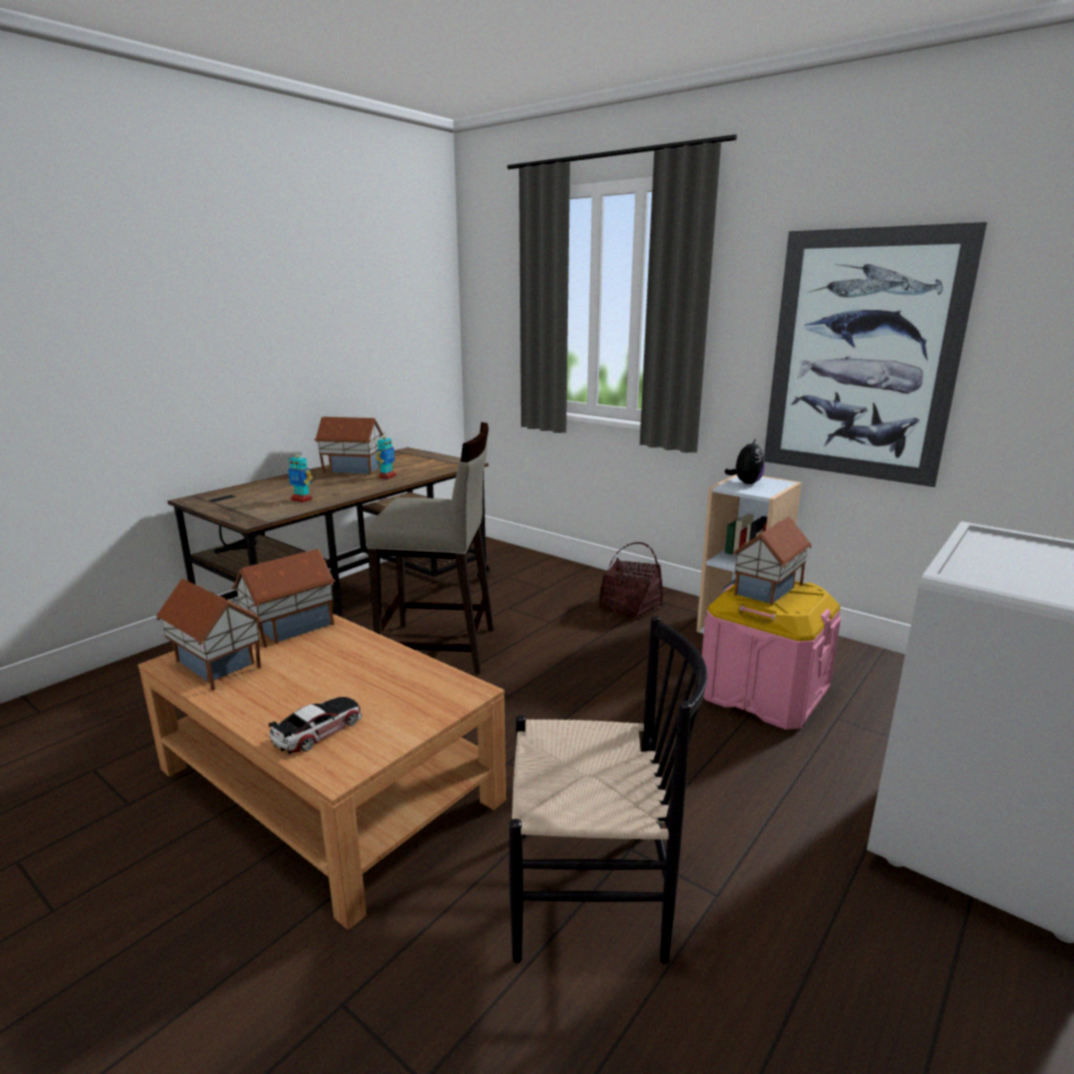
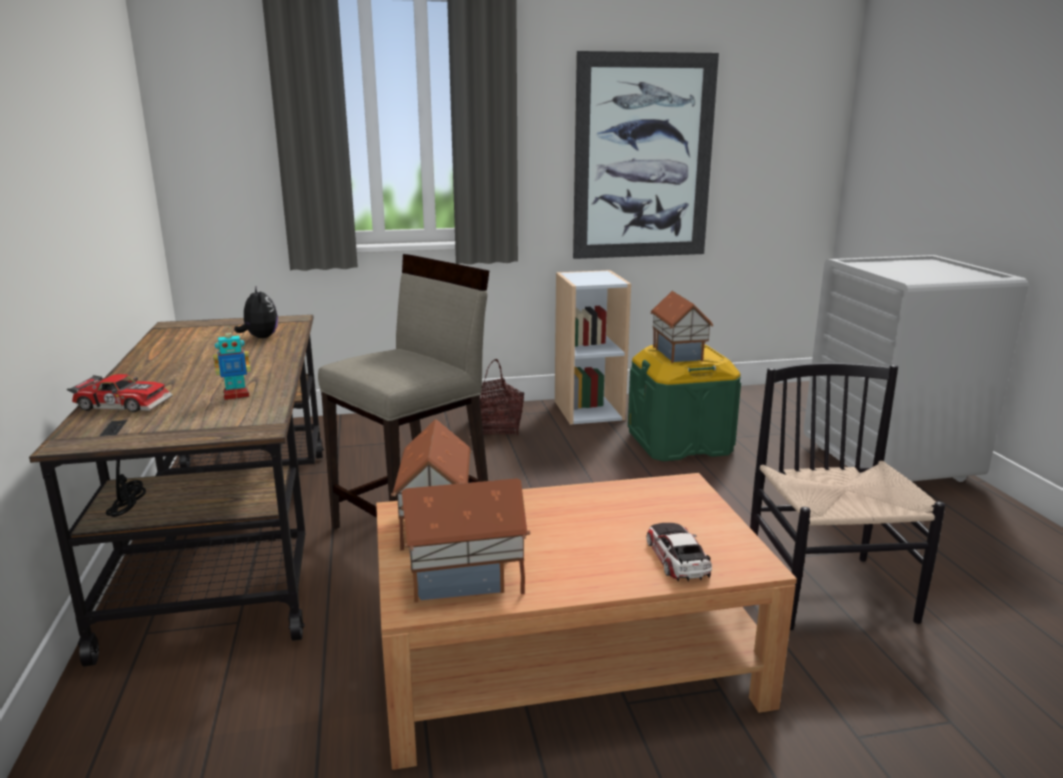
camera: 50 degrees left, 0 degrees up
(260, 487) = (124, 403): none -> toy car
(352, 469) = (176, 355): toy house -> none
(387, 476) = (251, 350): toy robot -> none
(595, 893) = (825, 588): black chair -> black chair turned 45 degrees counterclockwise
(746, 483) = (584, 278): plush toy -> plush toy (260, 338)
(763, 693) = (679, 442): pink storage box -> green storage box

